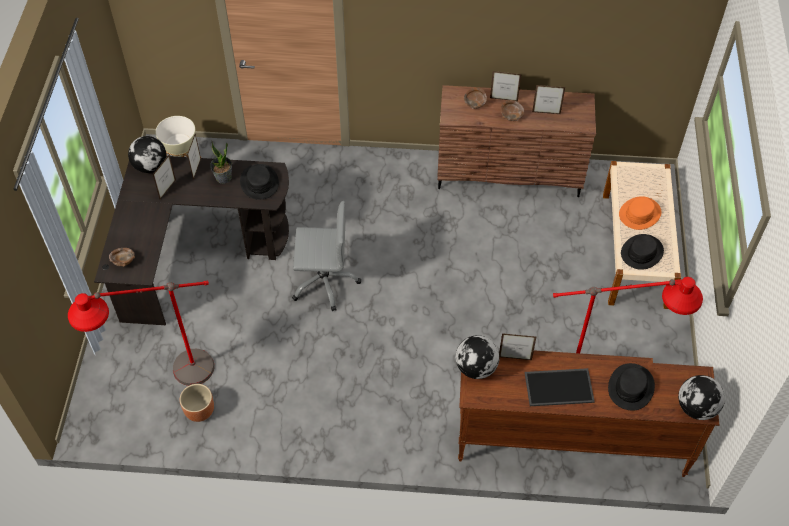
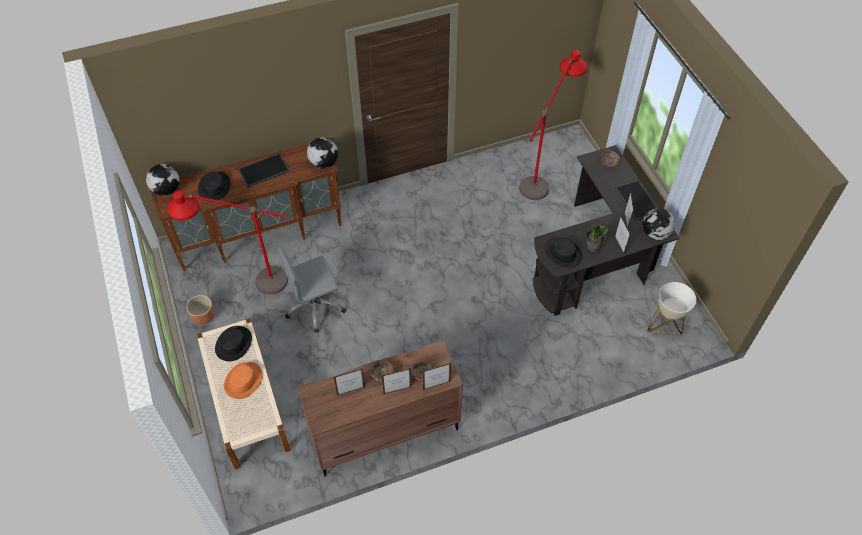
camera: 155 degrees right, 0 degrees up
(136, 207) = (635, 200): none -> tray
(199, 411) = (510, 167): brown planter -> brown planter (204, 317)
(324, 282) = (486, 276): grey office chair -> grey office chair (315, 307)
(514, 358) = (300, 177): picture frame -> picture frame (436, 385)

